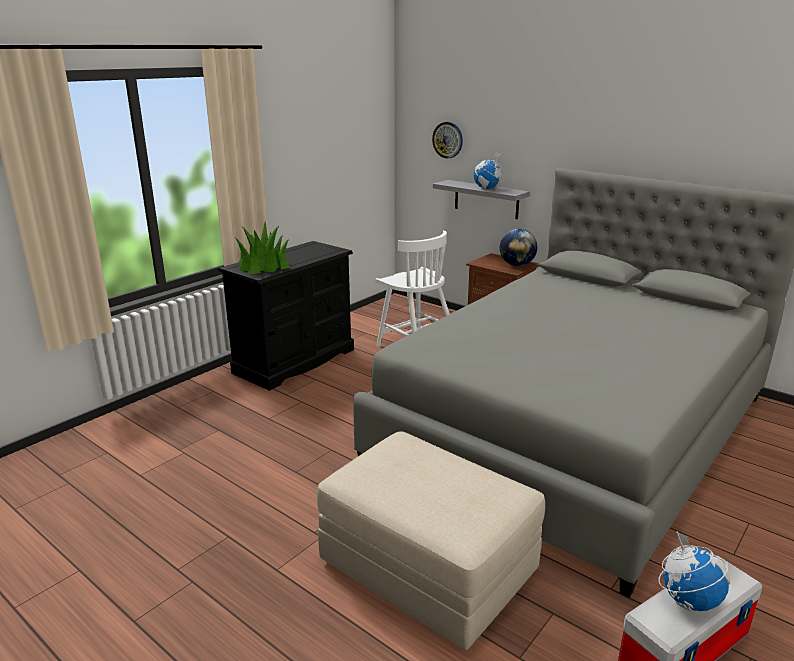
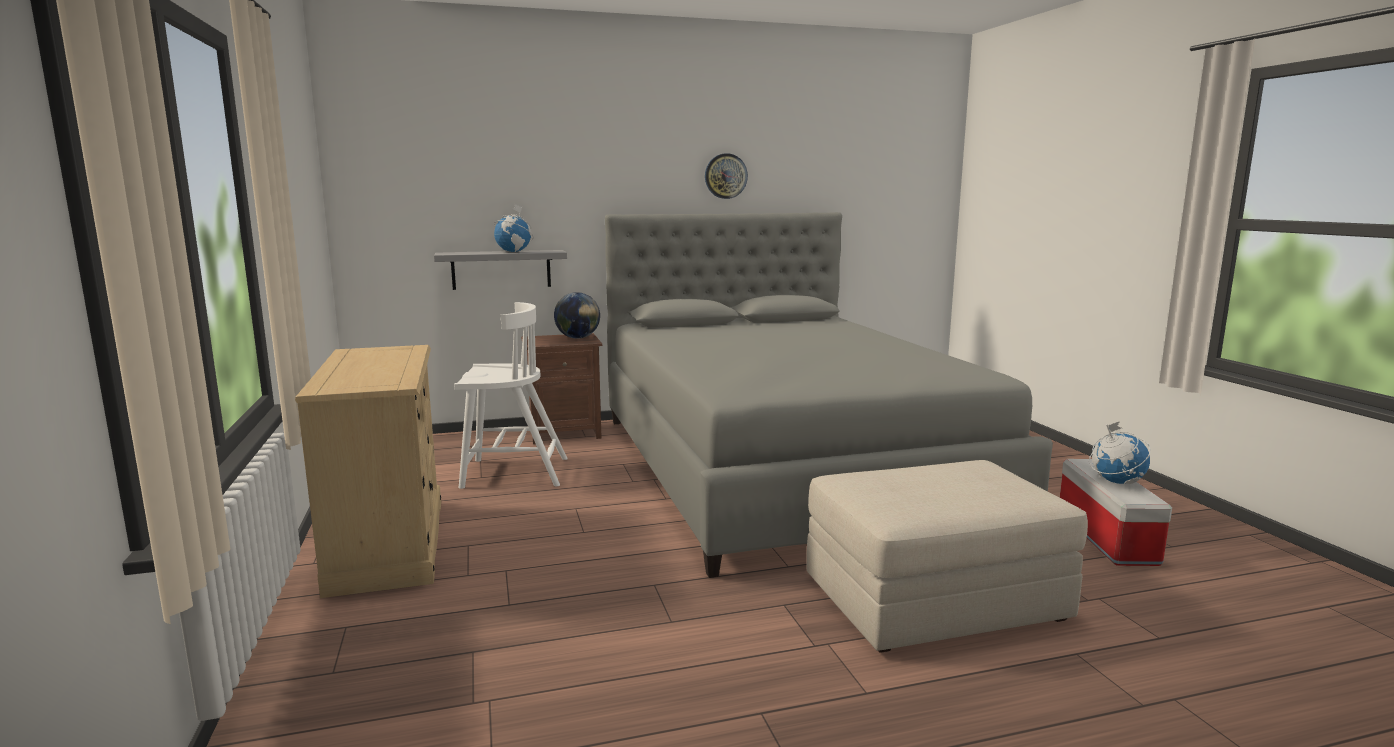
camera: 55 degrees left, 10 degrees down
(263, 266) = (366, 378): potted plant -> none
(295, 361) = (389, 543): black dresser -> beige dresser
(448, 140) = (429, 198): wall clock -> wall clock (725, 176)

